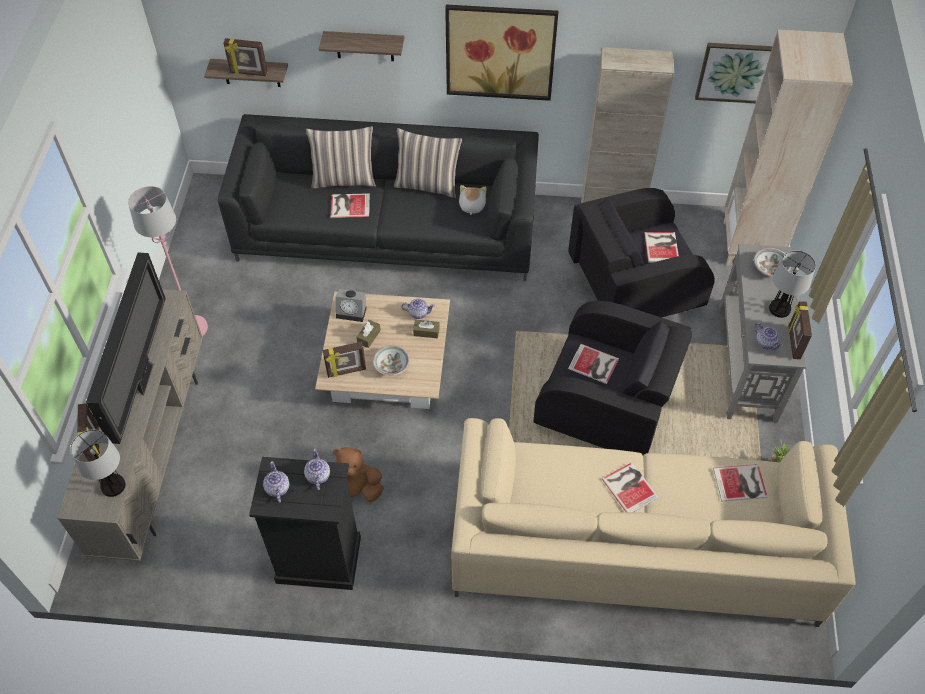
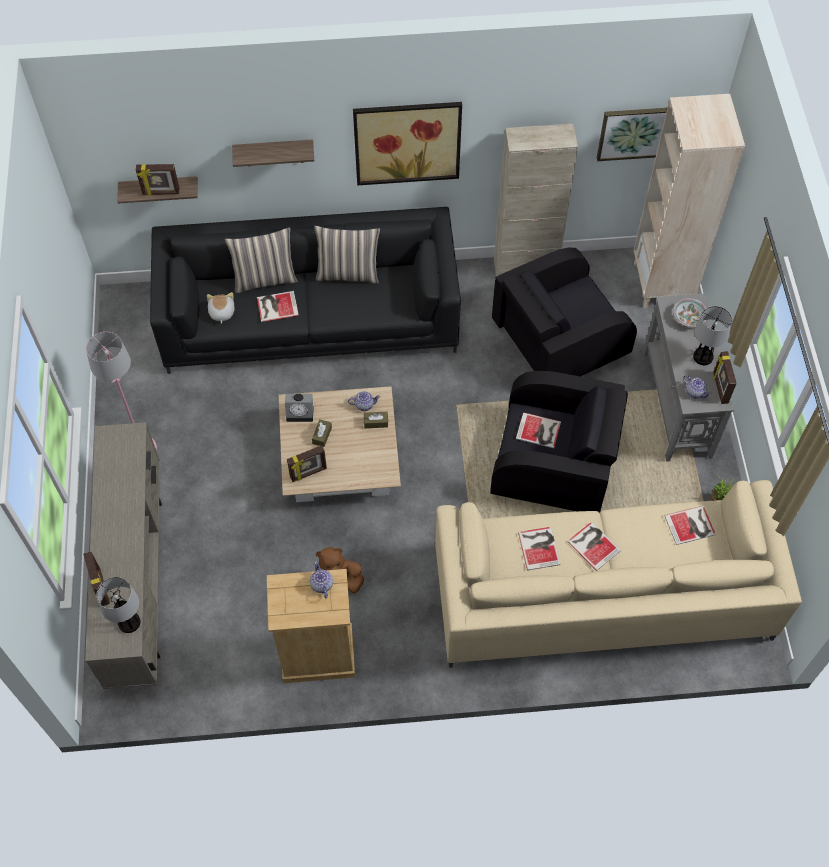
camera: 10 degrees left, 5 degrees up
(144, 377) = (129, 514): television -> none
(277, 488) = (288, 602): teapot -> none
(318, 560) = (317, 655): black dresser -> beige dresser
(392, 365) = (350, 461): bowl -> none
(471, 206) = (395, 290): plush toy -> plush toy (221, 312)
(662, 246) = (582, 302): book -> book (539, 547)

